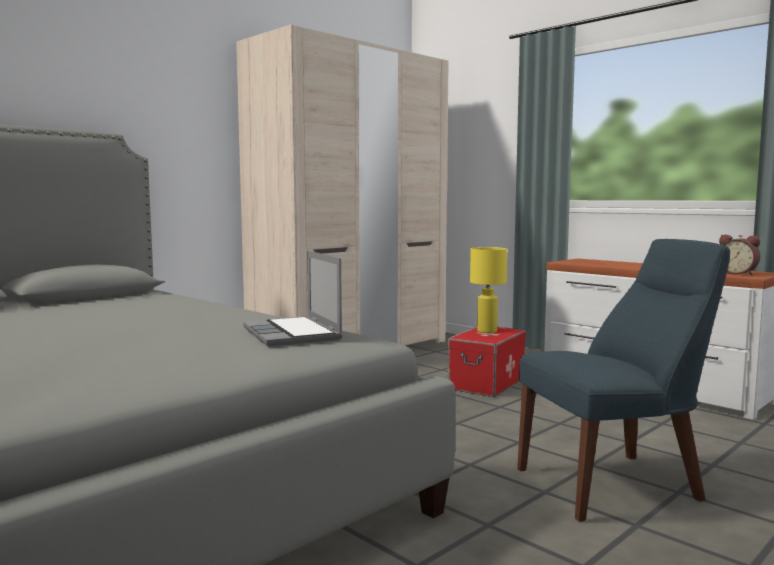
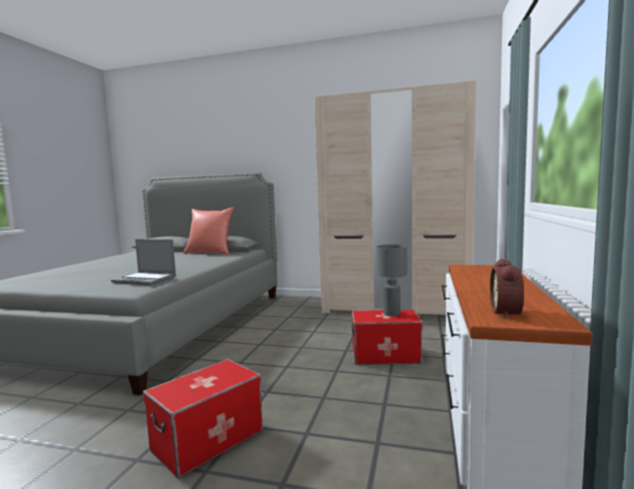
camera: 60 degrees right, 0 degrees up
(89, 302) = (210, 253): none -> red pillow
(293, 334) = (146, 280): laptop -> laptop turned 105 degrees counterclockwise
(487, 331) = (391, 314): yellow table lamp -> grey table lamp
(615, 484) = (208, 440): blue chair -> storage box

